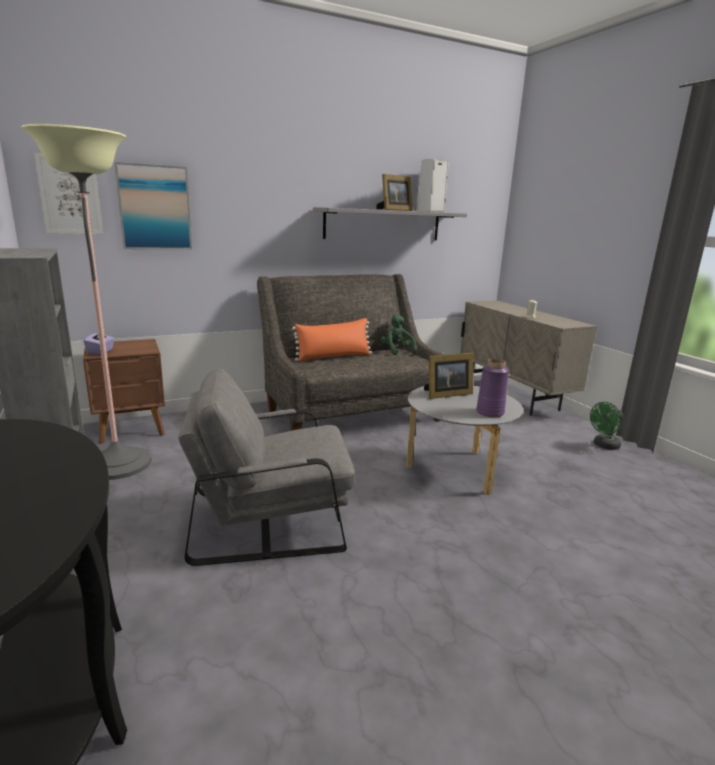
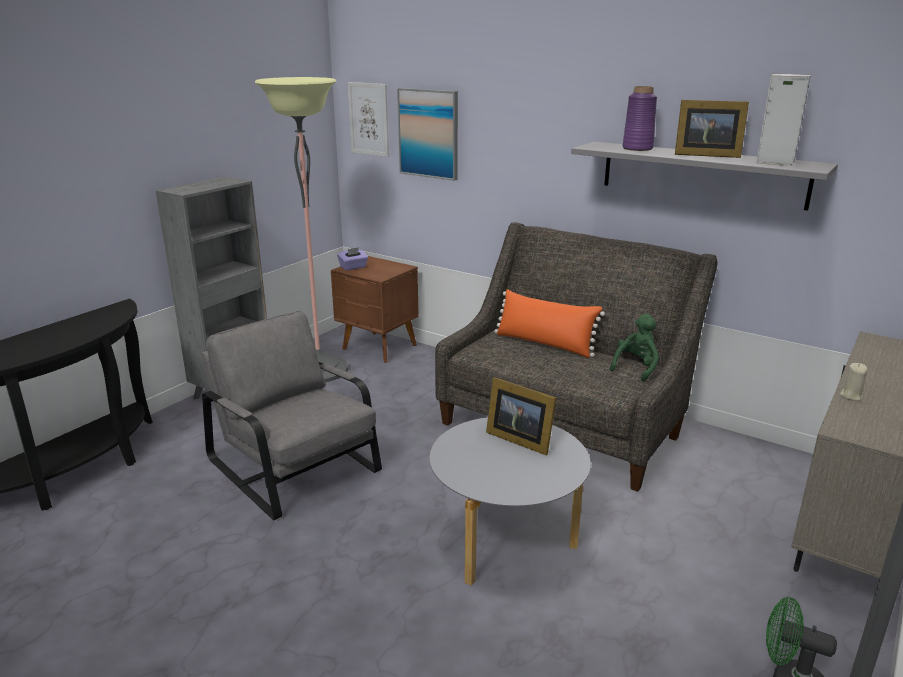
camera: 60 degrees right, 5 degrees up
(489, 412) = (491, 480): purple vase -> purple vase (637, 148)

